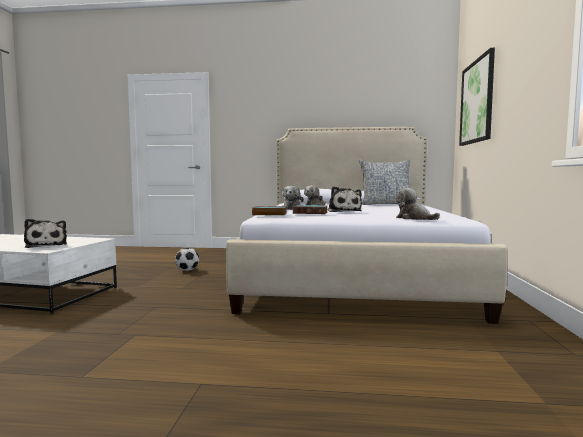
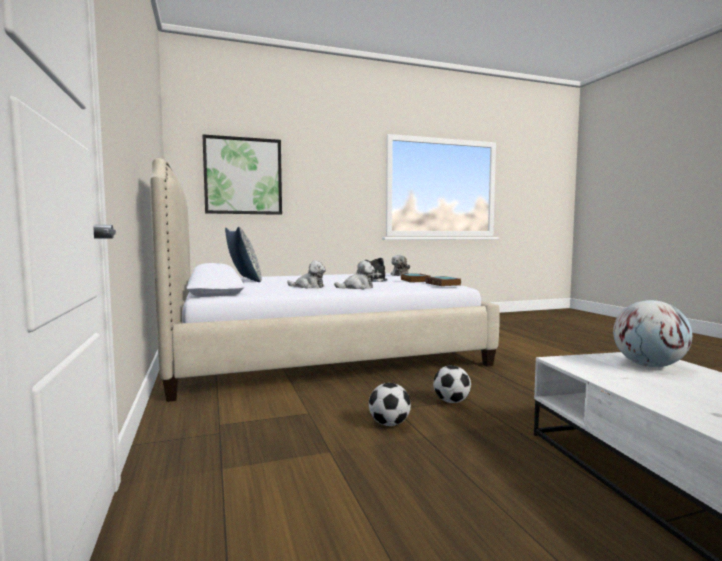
camera: 115 degrees left, 0 degrees up
(46, 245) = (648, 366): plush toy -> globe
(187, 284) = (451, 402): none -> football

